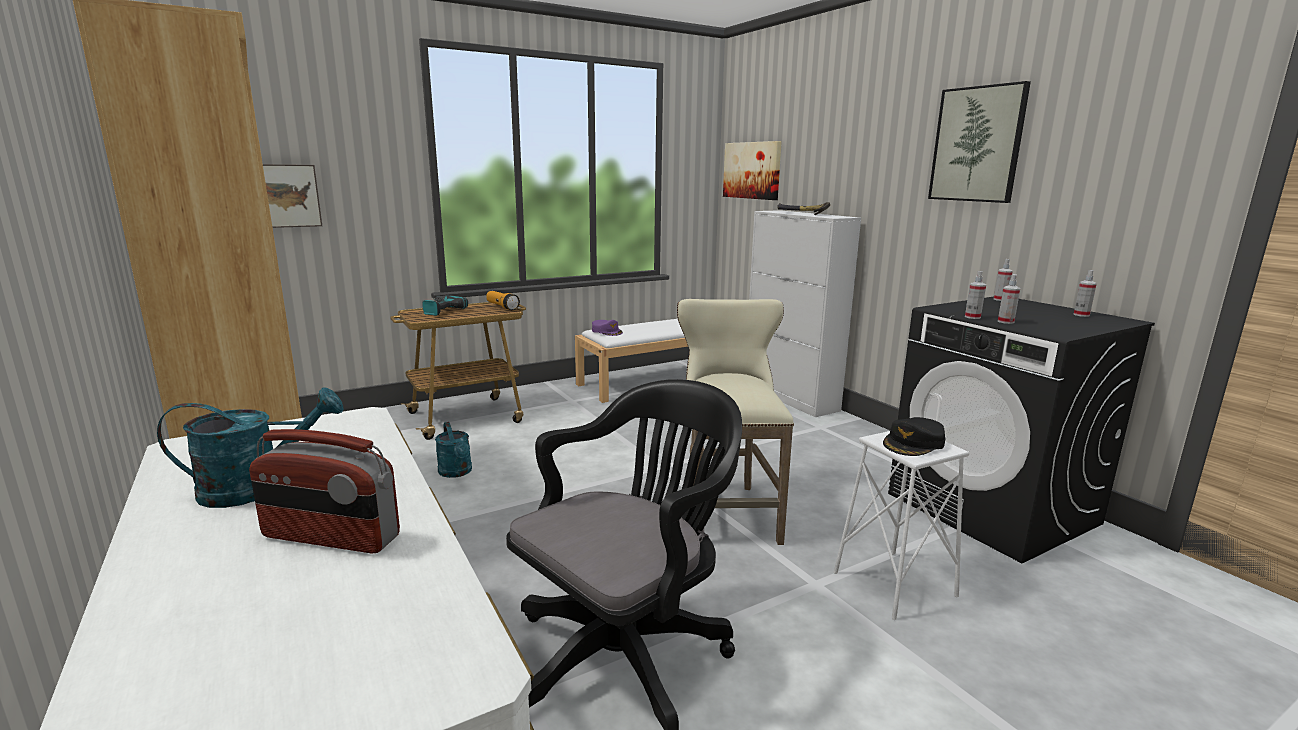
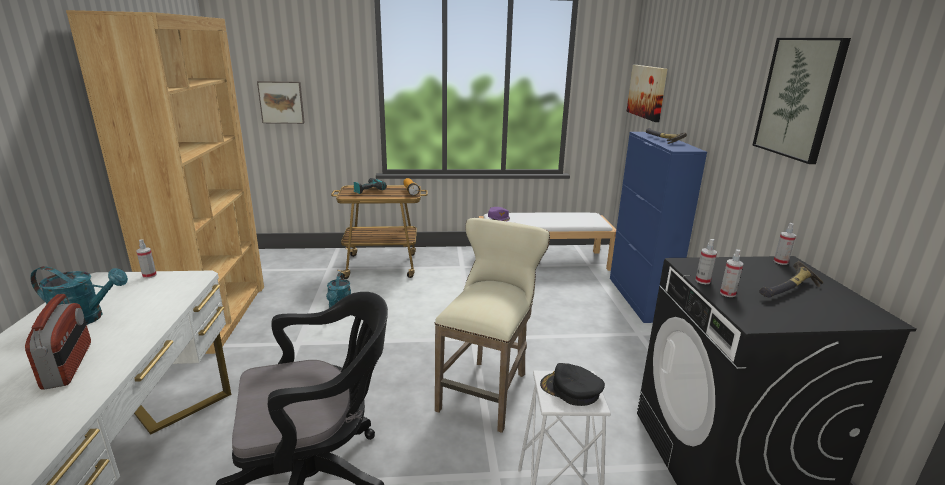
camera: 25 degrees right, 5 degrees up
(330, 537) = (69, 365): radio -> radio turned 150 degrees counterclockwise
(790, 397) = (639, 299): white cabinet -> blue cabinet
(914, 443) = (571, 390): black cap -> black cap turned 45 degrees clockwise
(1041, 314) = (790, 290): none -> hammer
(1081, 315) = (838, 300): spray bottle -> spray bottle (149, 275)

